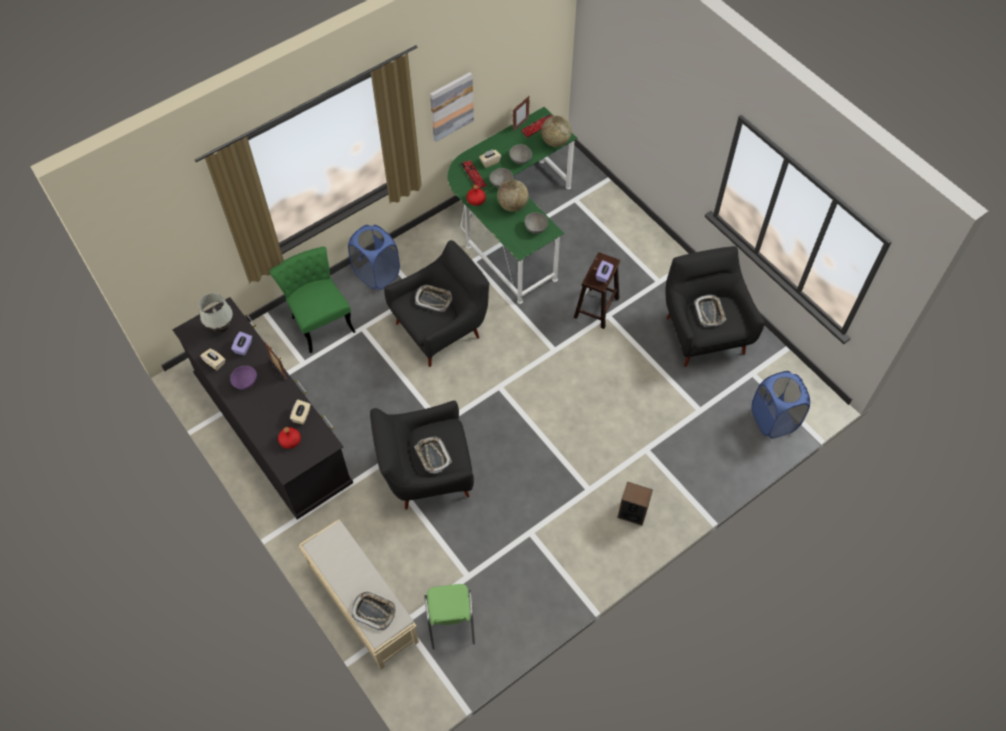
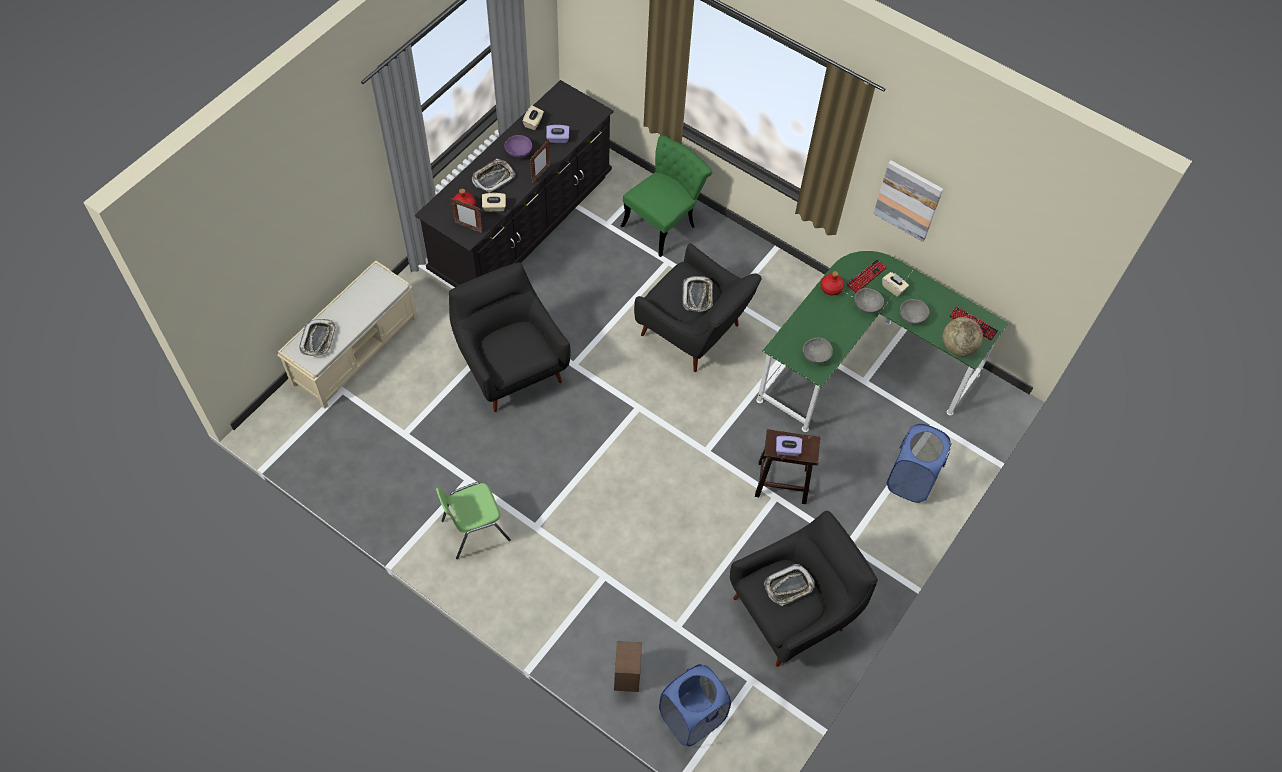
camera: 70 degrees right, 0 degrees up
(222, 328) = (574, 116): white table lamp -> none
(377, 274) = (741, 255): blue laundry basket -> blue laundry basket (910, 480)
(433, 456) = (503, 345): tray -> tray (493, 178)
(450, 622) = (351, 431): green chair -> green chair (474, 530)
(512, 205) = (839, 325): globe -> none
(520, 125) = (965, 305): picture frame -> picture frame (468, 227)
(632, 512) = (518, 578): speaker -> speaker (627, 675)

